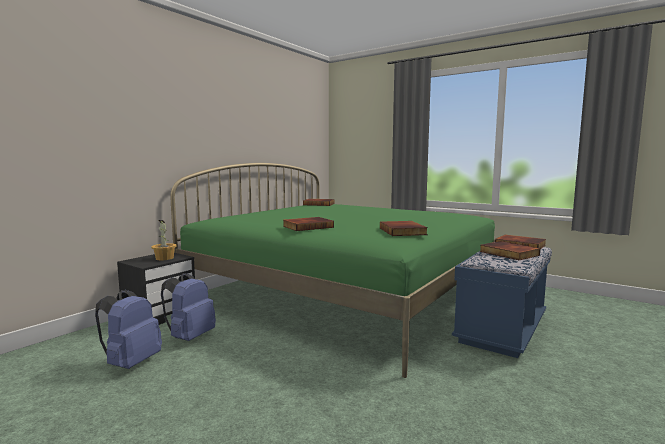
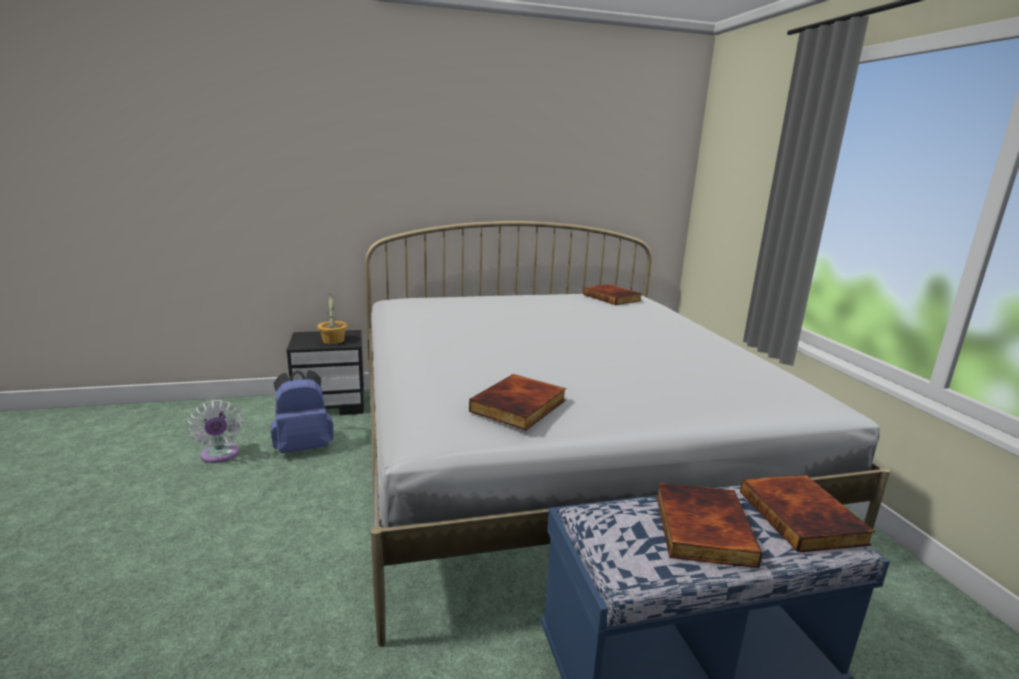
camera: 40 degrees right, 10 degrees up
(131, 363) = (220, 455): blue backpack -> white fan
(308, 226) = (439, 349): book -> none
(344, 293) = (558, 457): green bed -> white bed

